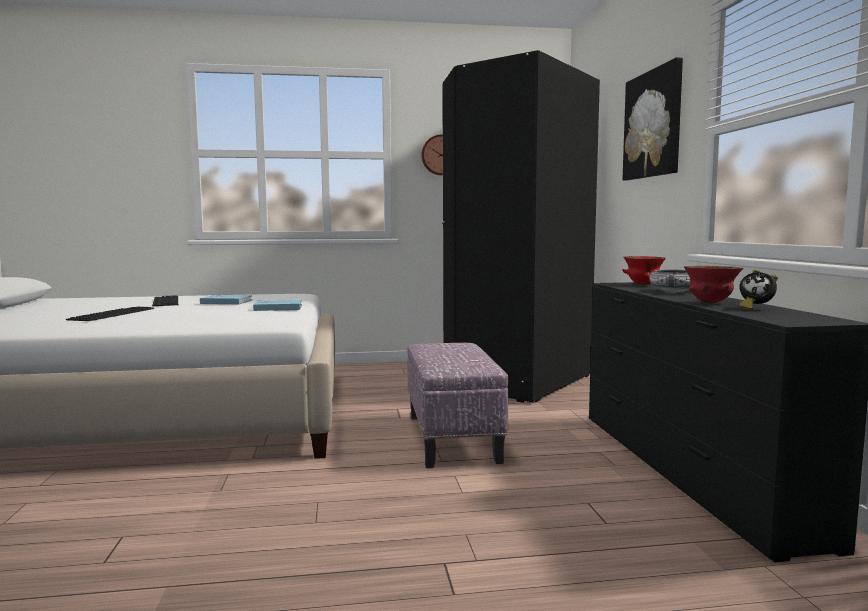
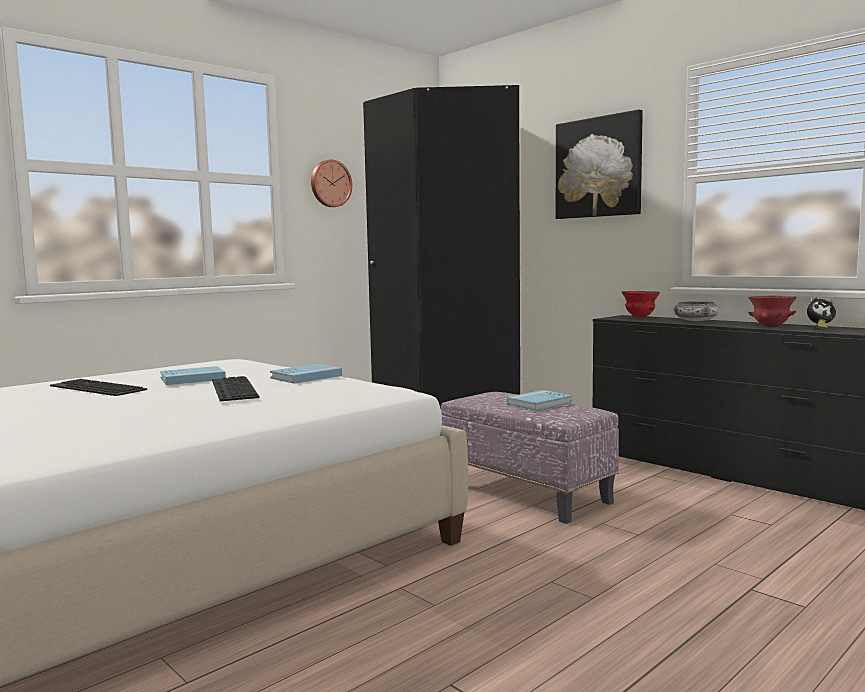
camera: 35 degrees left, 0 degrees up
(112, 314) = (114, 412): keyboard -> keyboard (231, 388)
(458, 355) = (539, 403): none -> blue book

